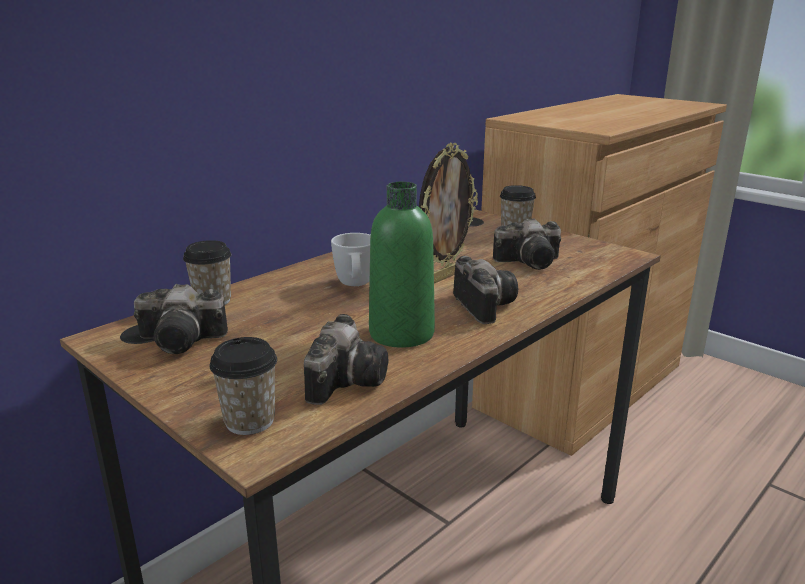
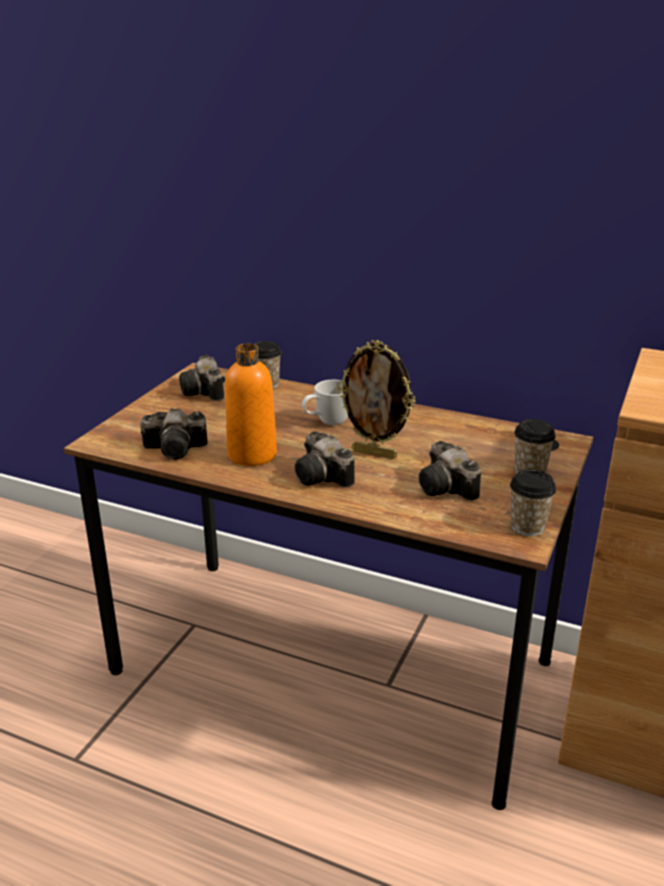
camera: 70 degrees right, 5 degrees up
(249, 421) = (121, 433): cup -> cup (527, 526)
(401, 333) = (252, 454): green bottle -> orange bottle
(482, 305) = (324, 477): camera -> camera turned 90 degrees clockwise

